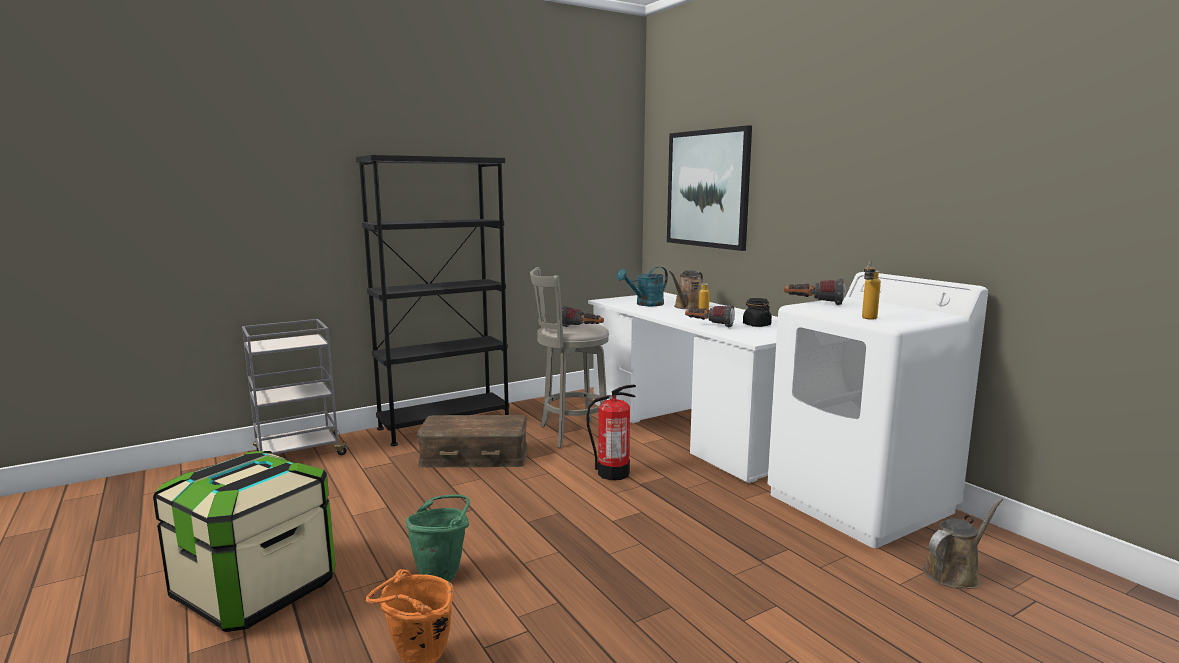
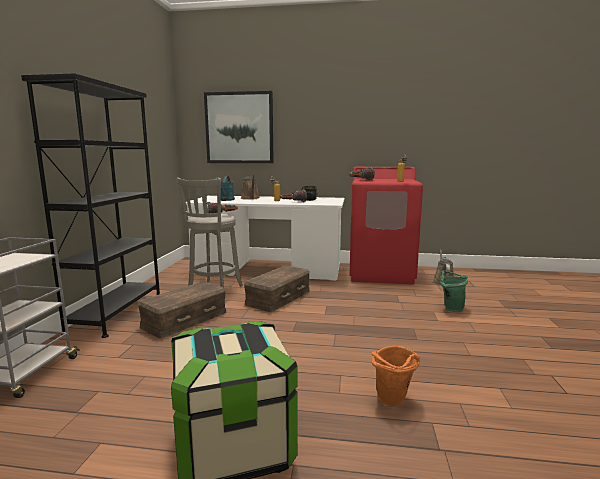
camera: 50 degrees left, 0 degrees up
(442, 573) = (312, 369): green bucket -> green bucket (451, 308)
(613, 473) = (278, 297): fire extinguisher -> brown storage box
(861, 503) = (381, 273): white washing machine -> red washing machine

